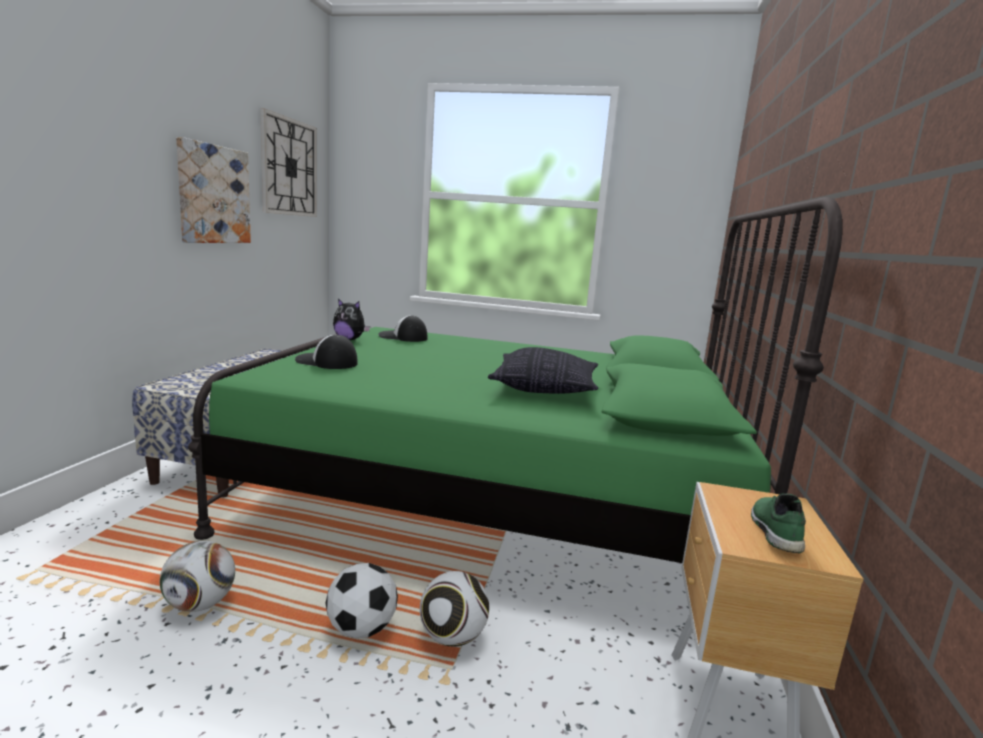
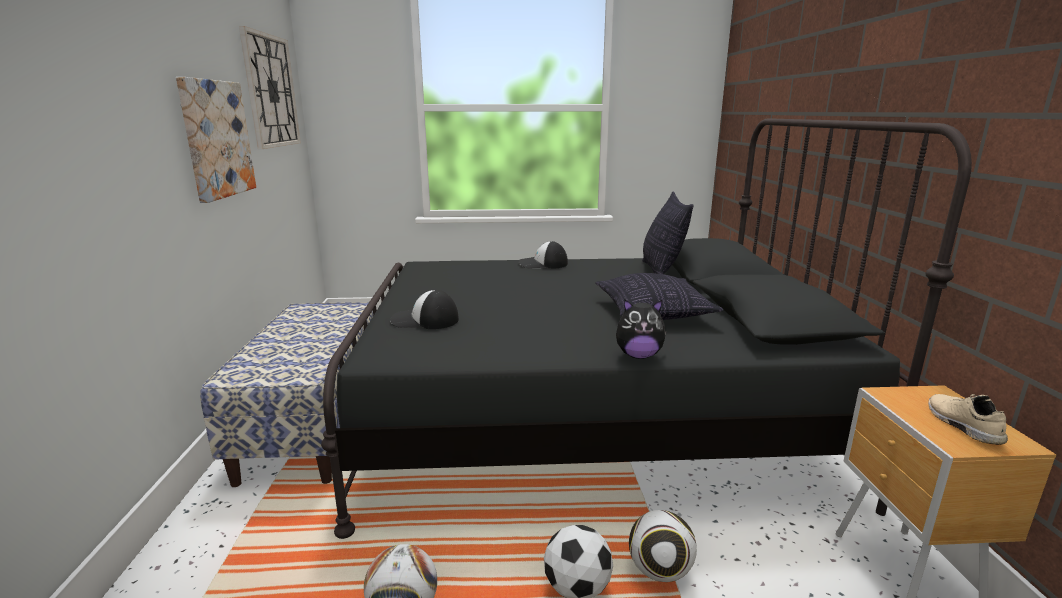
camera: 15 degrees left, 5 degrees up
(350, 339) = (408, 284): plush toy -> plush toy (638, 355)
(402, 337) = (455, 272): cap -> cap (542, 264)
(494, 496) = (589, 417): green bed -> black bed
(601, 363) = (661, 272): none -> pillow
(774, 531) = (961, 425): green shoe -> beige shoe

